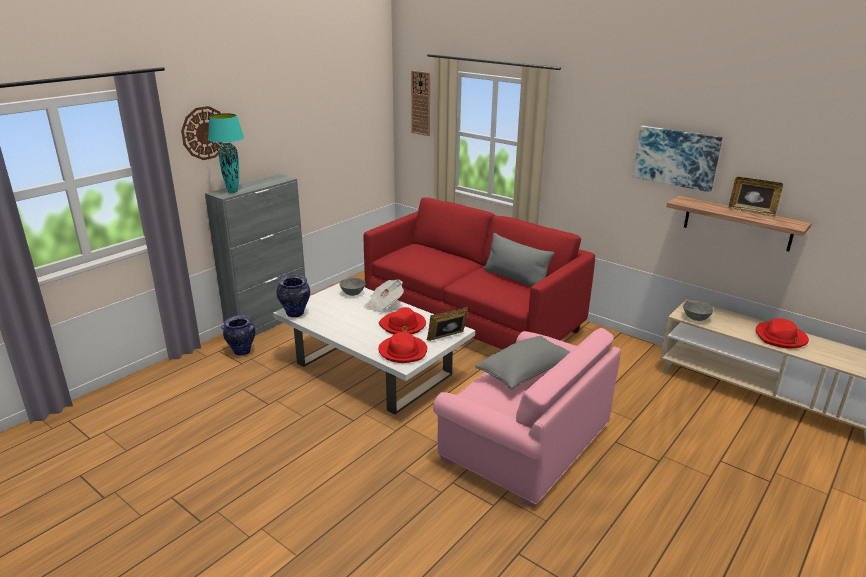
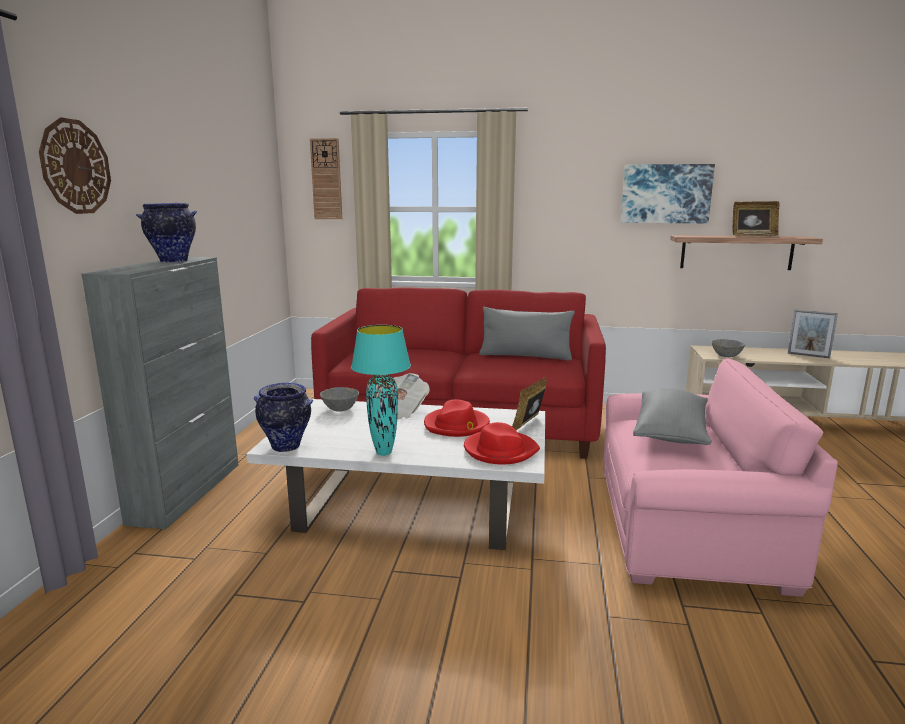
camera: 30 degrees left, 10 degrees down
(233, 192) = (134, 269): turquoise table lamp -> turquoise table lamp (384, 452)
(241, 352) = (179, 542): vase -> vase (173, 261)
(780, 337) = (808, 355): red hat -> picture frame

